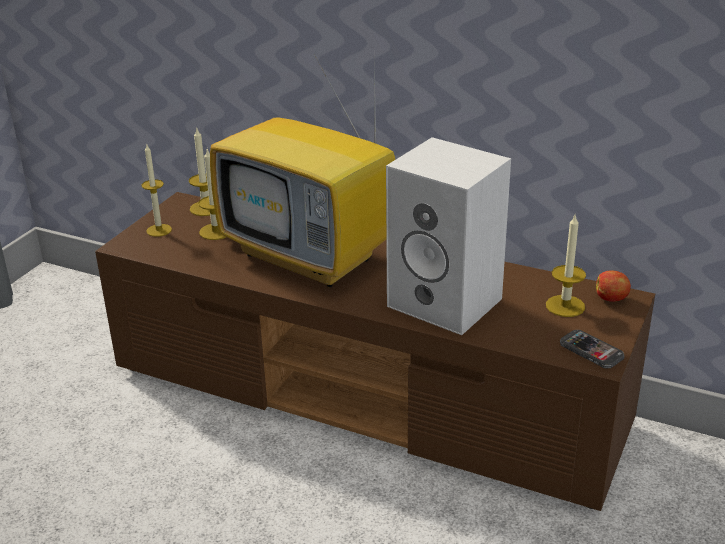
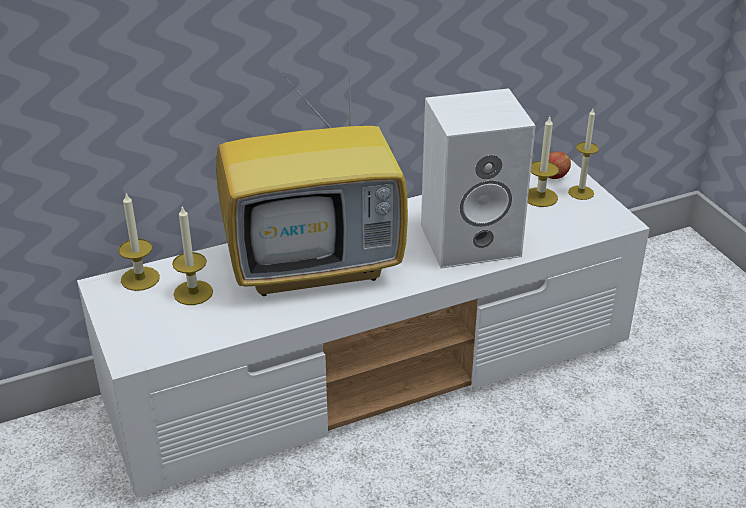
camera: 50 degrees left, 5 degrees up
(159, 230) = (137, 323): candle -> candle (581, 192)
(369, 397) = (375, 372): brown tv stand -> white tv stand
(591, 351) = (604, 218): phone -> none

